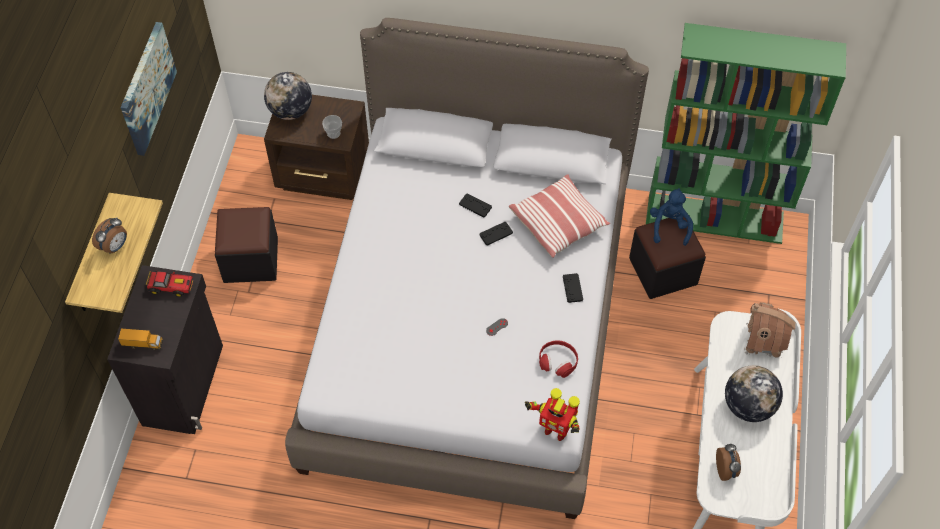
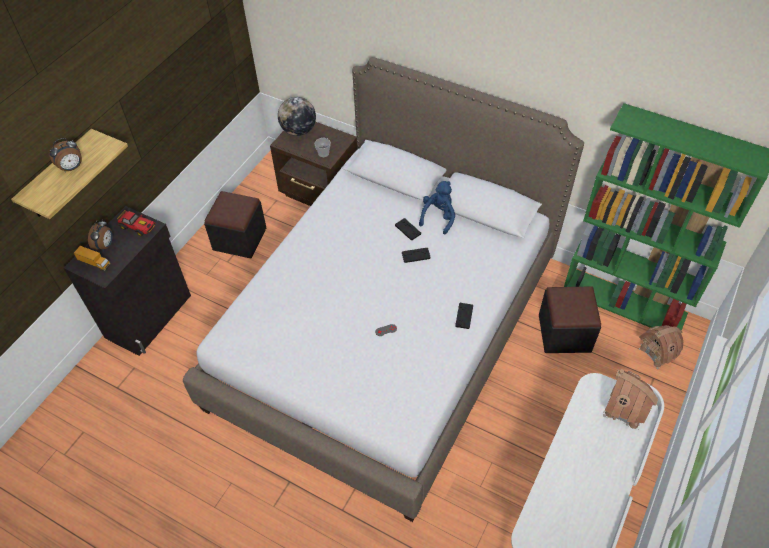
camera: 20 degrees right, 5 degrees down
(146, 88) = (158, 62): picture -> none
(555, 430) = (401, 433): toy robot -> none
(558, 222) = (472, 260): pillow -> none
(558, 361) = (427, 373): red headphones -> none
(669, 226) = (576, 293): blue plush toy -> blue plush toy (438, 217)
(726, 470) = (548, 520): alarm clock -> alarm clock (105, 245)
(748, 406) = (590, 465): globe -> none
(765, 265) = (658, 352): none -> toy house

